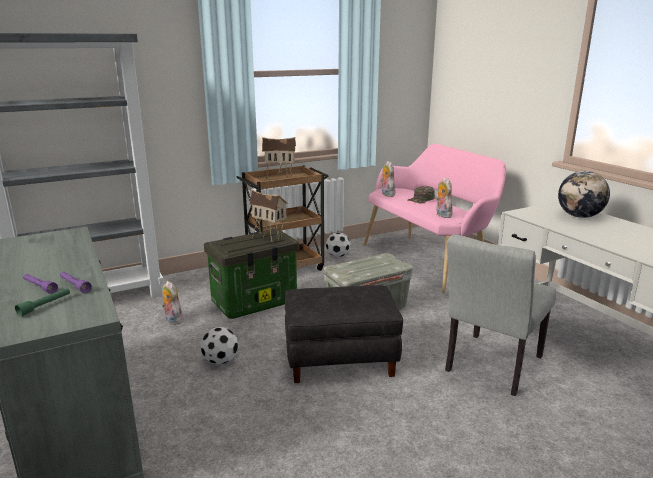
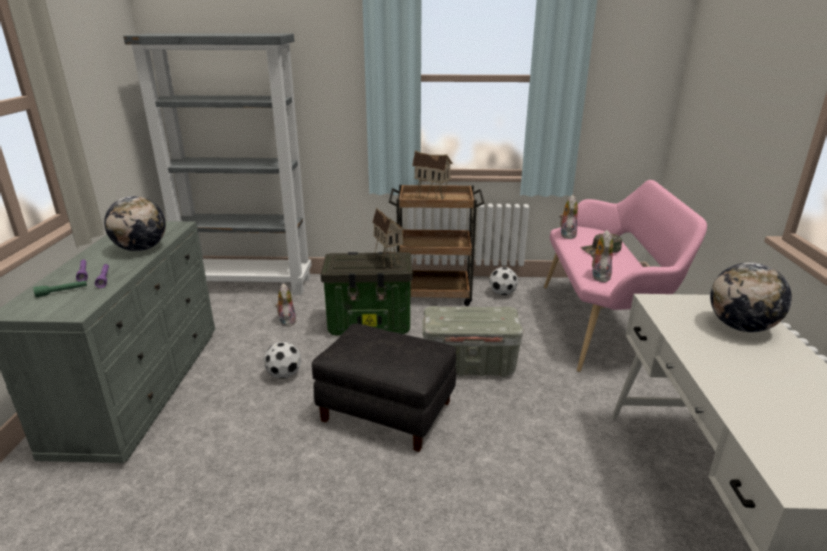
camera: 30 degrees right, 5 degrees up
(69, 256) = (141, 249): none -> globe
(490, 367) = (537, 484): grey chair -> none

